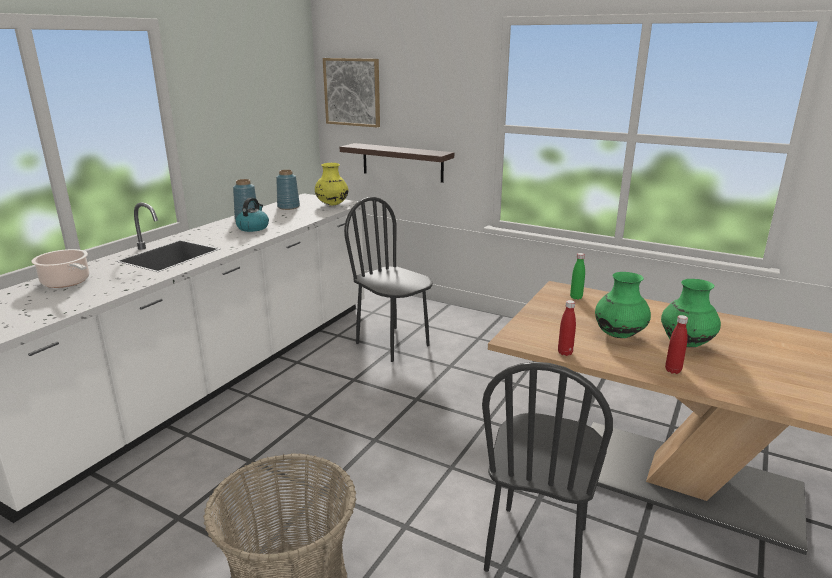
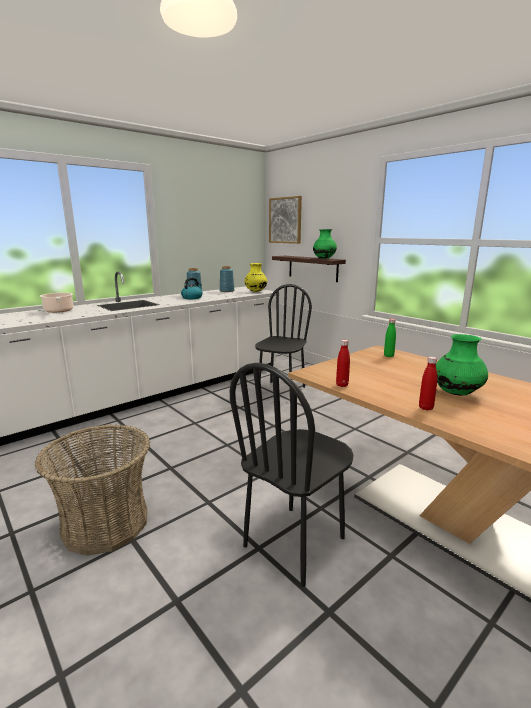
camera: 20 degrees right, 5 degrees down
(393, 344) = (281, 391): black chair -> black chair turned 45 degrees clockwise
(619, 335) = (400, 381): green vase -> green vase (324, 258)

